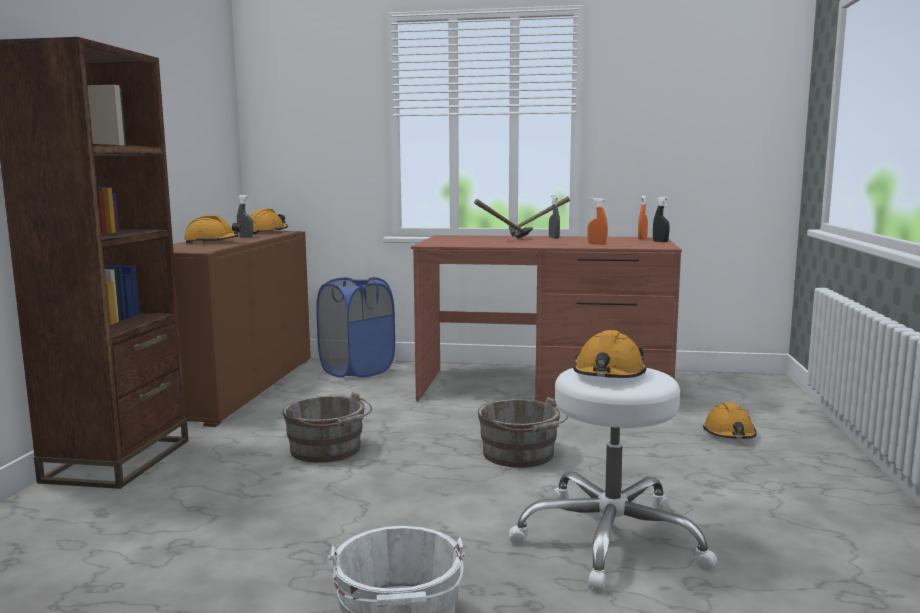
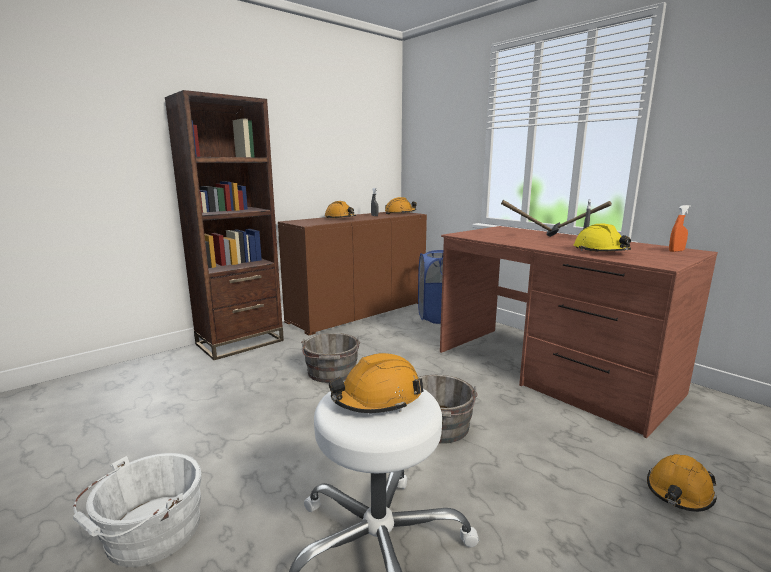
camera: 40 degrees right, 5 degrees up
(597, 244) = (600, 251): orange spray bottle -> yellow hard hat
(660, 241) = (684, 257): black spray bottle -> none

